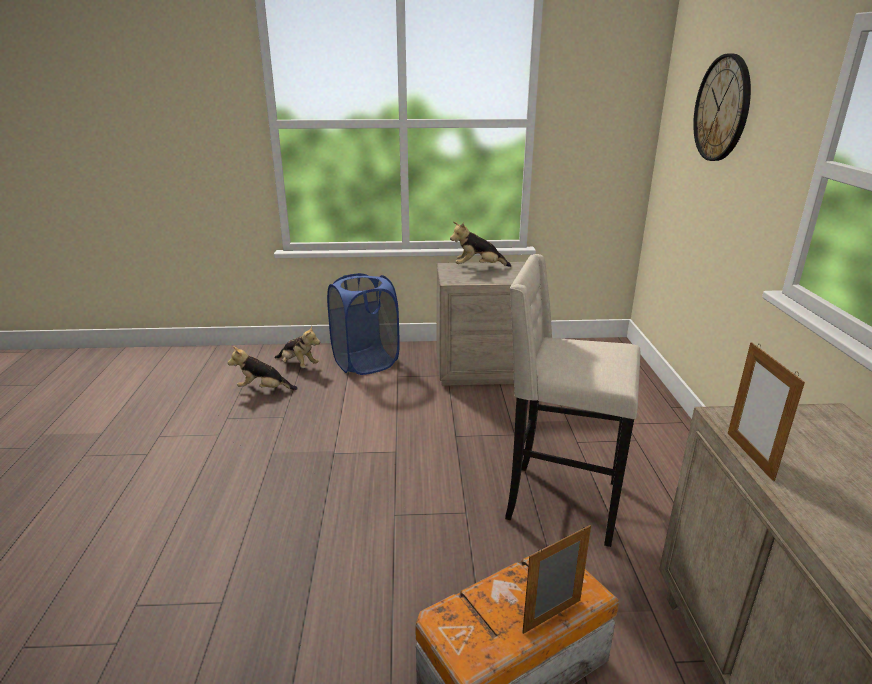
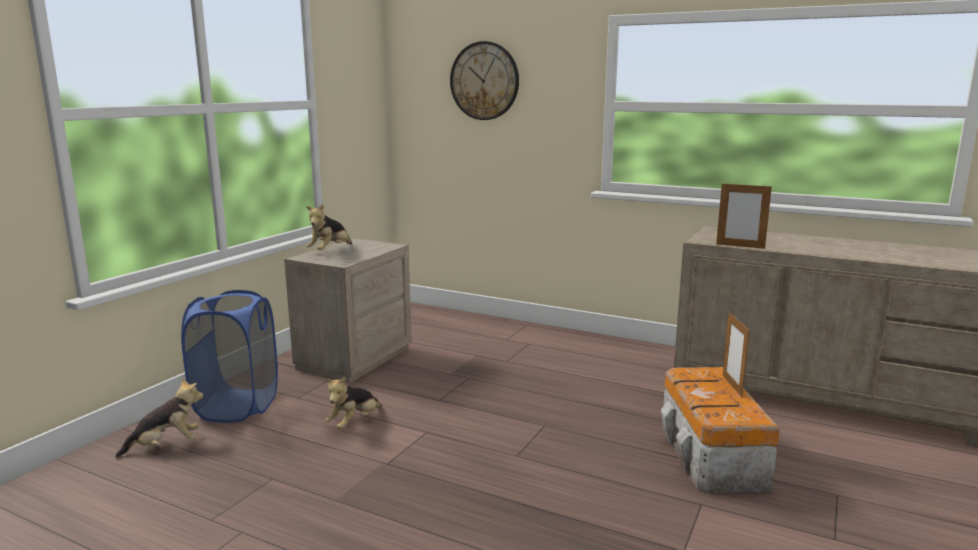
camera: 60 degrees left, 10 degrees down
(263, 389) = (184, 480): plush toy -> plush toy (354, 422)
(559, 502) = (567, 389): beige stool -> none

